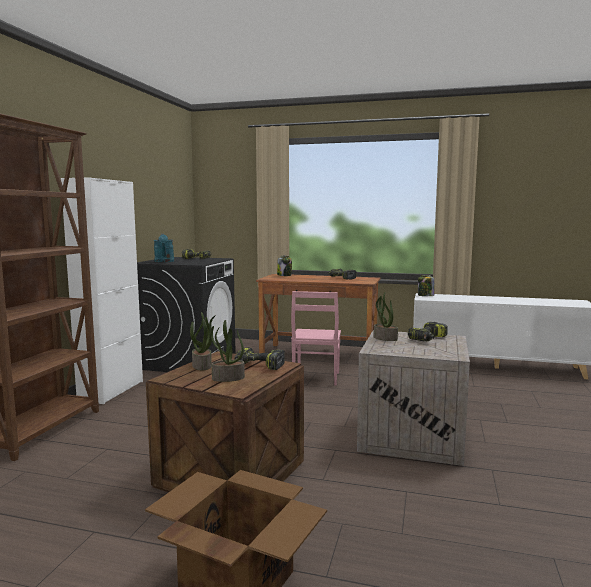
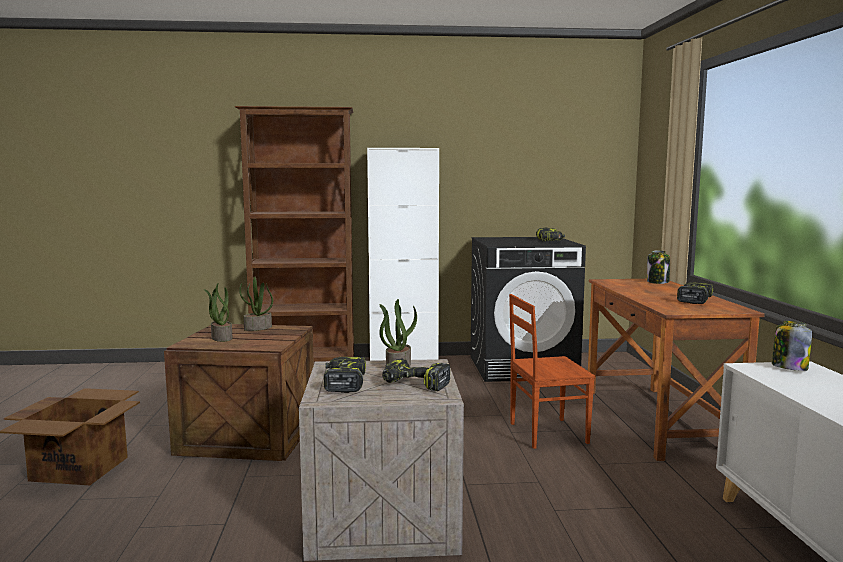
camera: 70 degrees right, 0 degrees up
(164, 261) = (501, 239): turquoise watering can -> none
(258, 366) = (263, 341): power drill -> power drill (344, 383)
(315, 378) = (546, 433): pink chair -> brown chair

